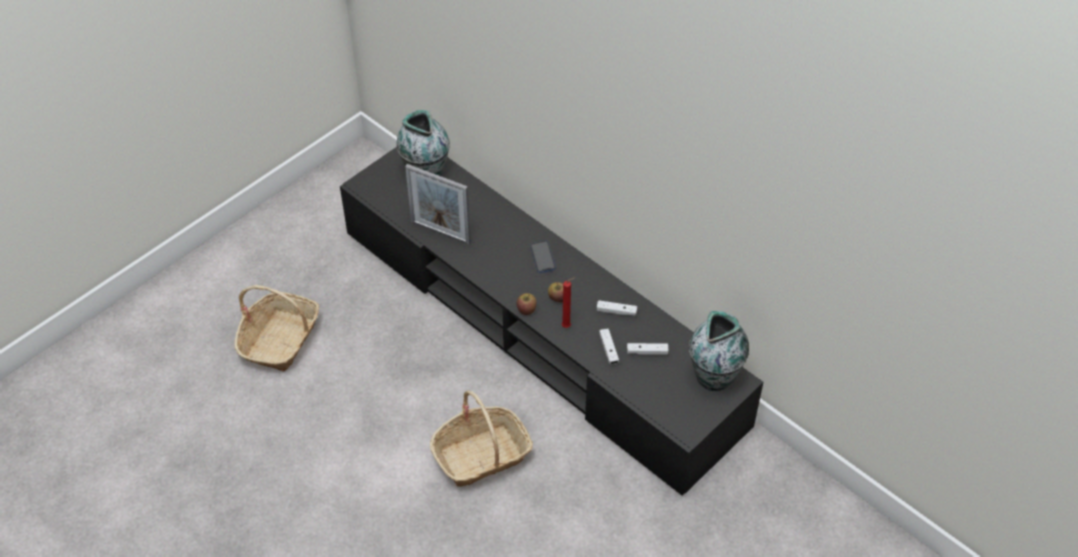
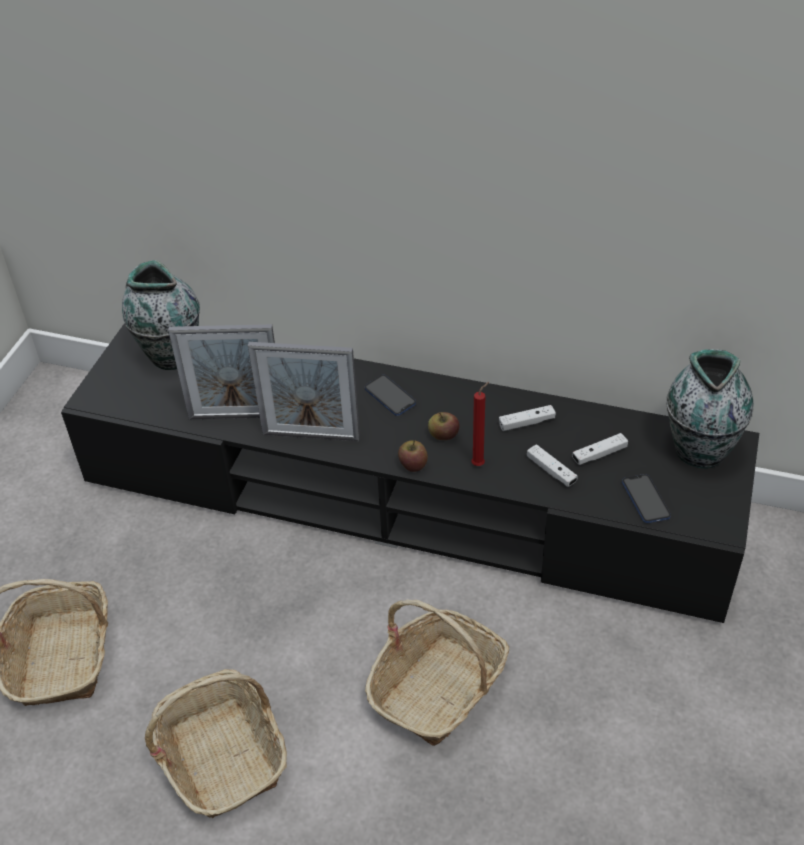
camera: 25 degrees left, 5 degrees down
(337, 437) = (222, 755): none -> basket
(477, 264) = (311, 436): none -> picture frame
(653, 393) = (645, 499): none -> phone

